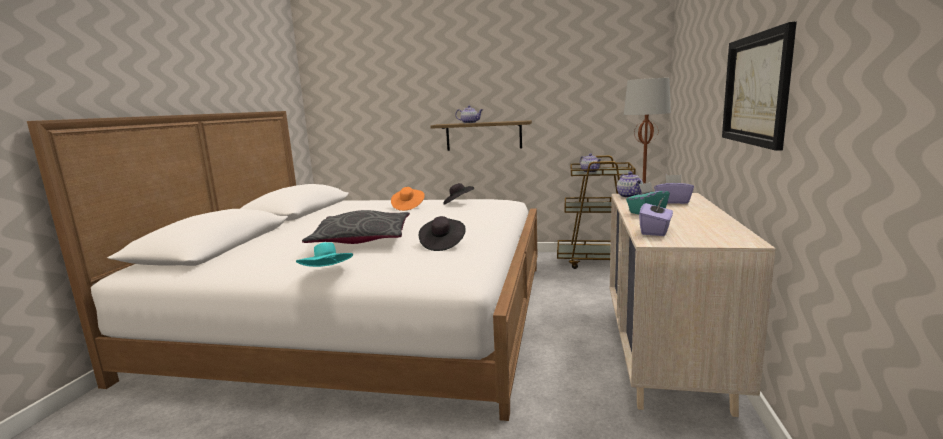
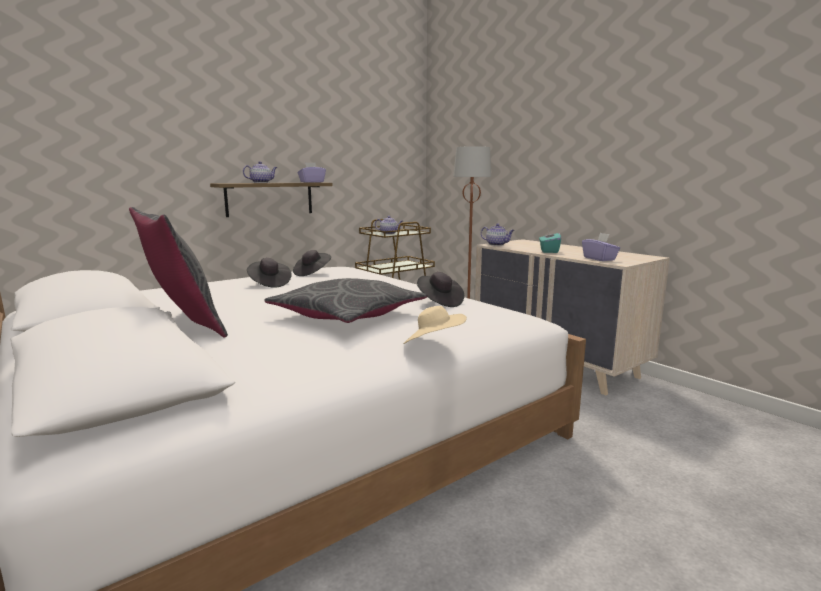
camera: 50 degrees left, 0 degrees up
(290, 227) = (183, 327): none -> grey pillow
(327, 273) = (433, 344): turquoise hat -> beige hat
(408, 207) = (269, 283): orange hat -> black hat
(672, 201) = (534, 244): purple tissue box -> purple tissue box (312, 182)
(756, 89) = (613, 158): picture -> none

